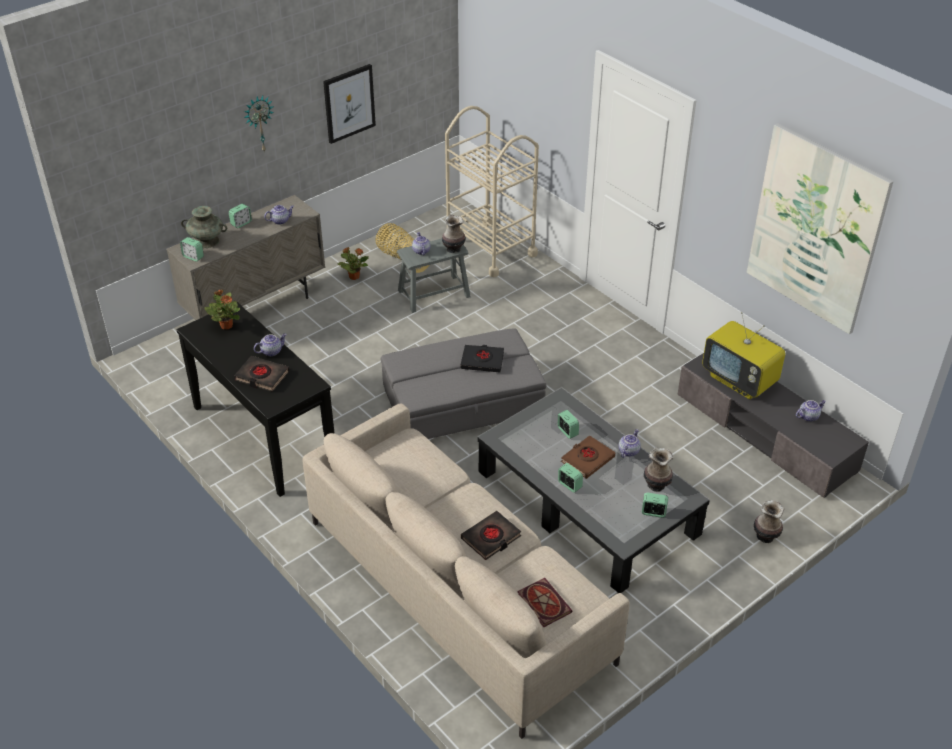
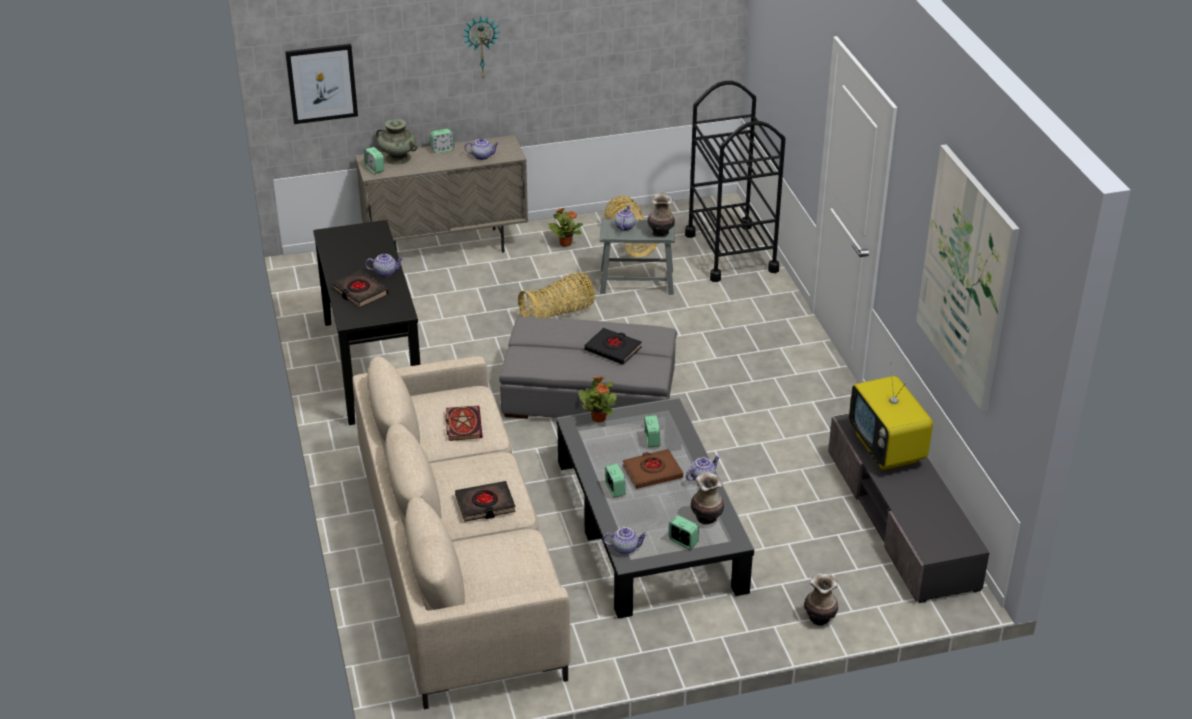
camera: 25 degrees right, 5 degrees down
(226, 325) = (361, 238): potted plant -> potted plant (599, 418)
(349, 103) = (595, 49): picture -> picture (322, 83)
(390, 340) = (558, 314): none -> basket
(490, 248) = (731, 252): beige cart -> black cart
(542, 603) = (490, 576): book -> book (462, 424)
(808, 416) = (938, 506): teapot -> teapot (625, 548)

